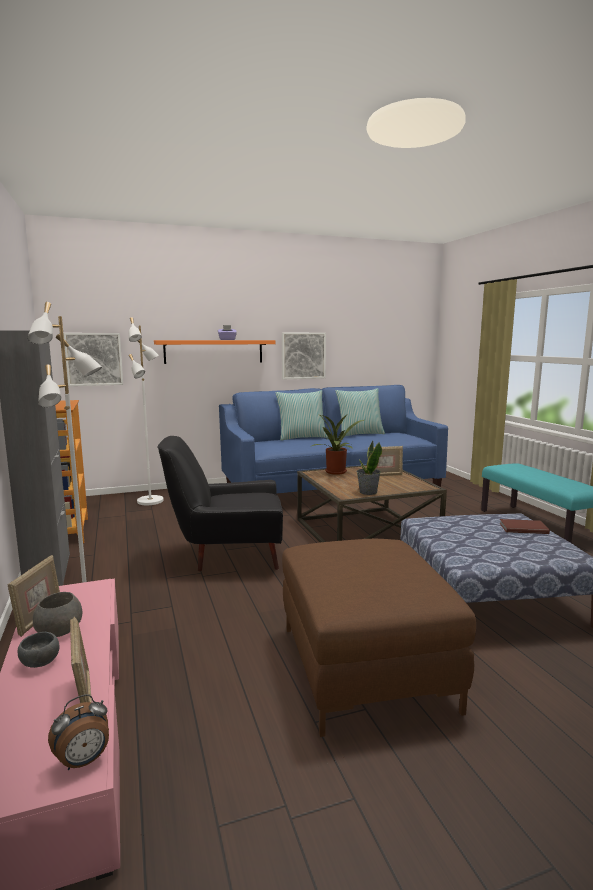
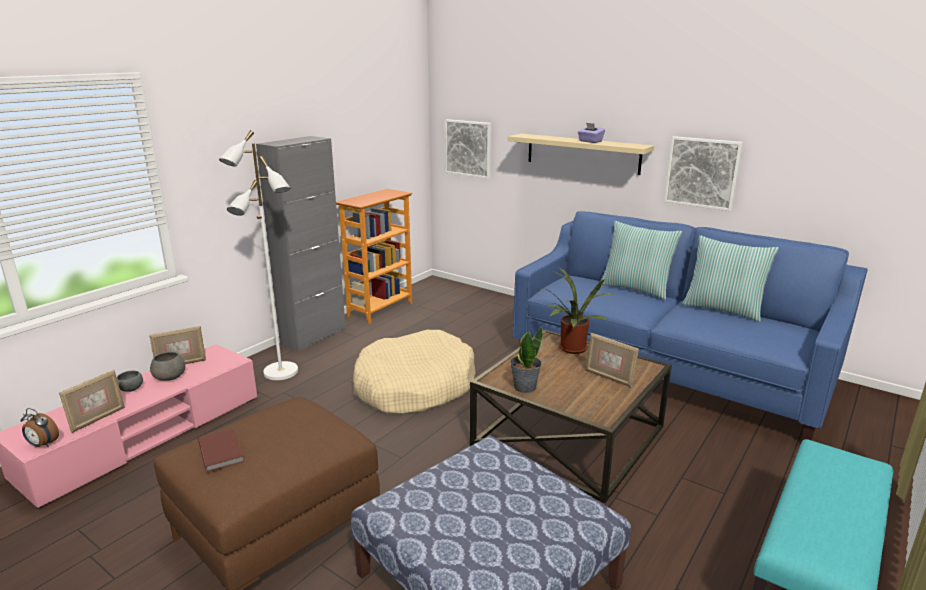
camera: 55 degrees right, 10 degrees up
(151, 501) = (481, 306): white floor lamp -> none
(214, 351) = (582, 153): orange shelf -> beige shelf
(228, 555) = (414, 387): black armchair -> beige dog bed
(522, 528) = (545, 527): brown book -> brown book (222, 451)

